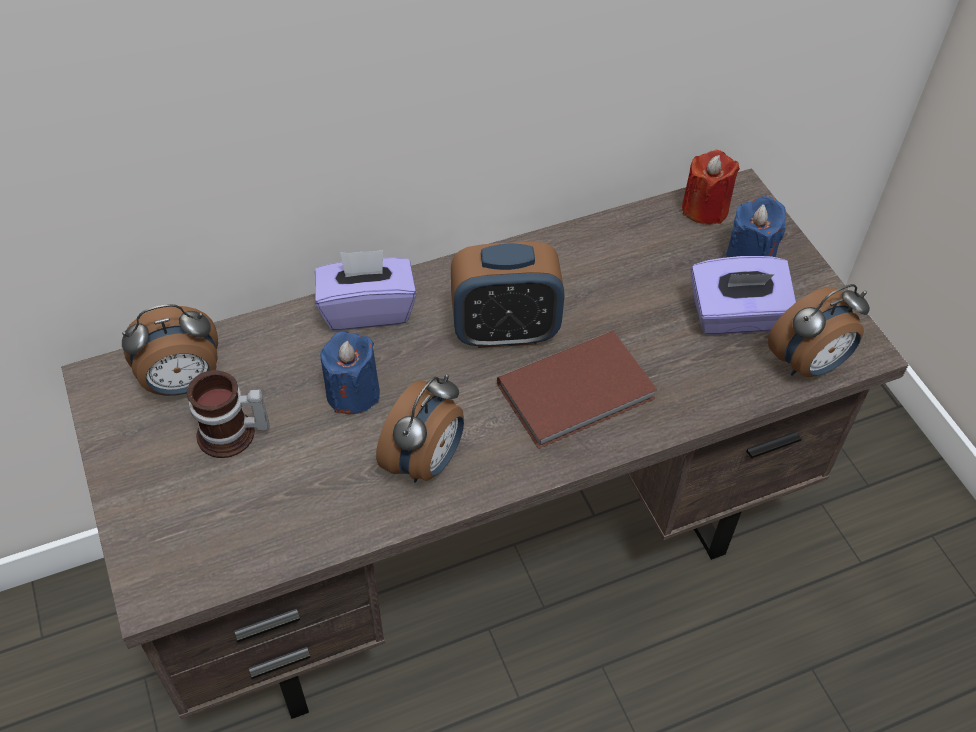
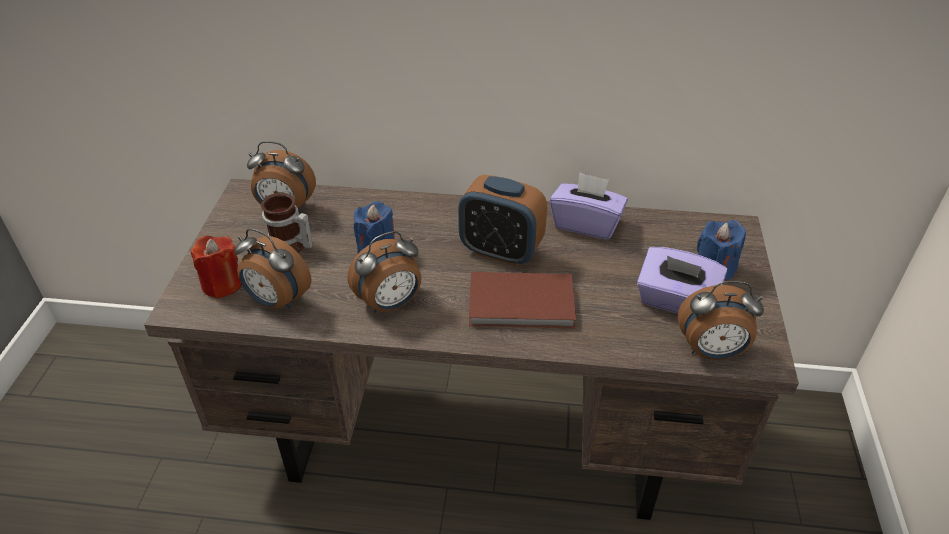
camera: 30 degrees right, 10 degrees down
(279, 522) = (277, 301): none -> alarm clock
(367, 309) = (422, 209): purple tissue box -> purple tissue box (586, 224)
(705, 209) = (701, 229): red candle -> red candle (222, 284)

